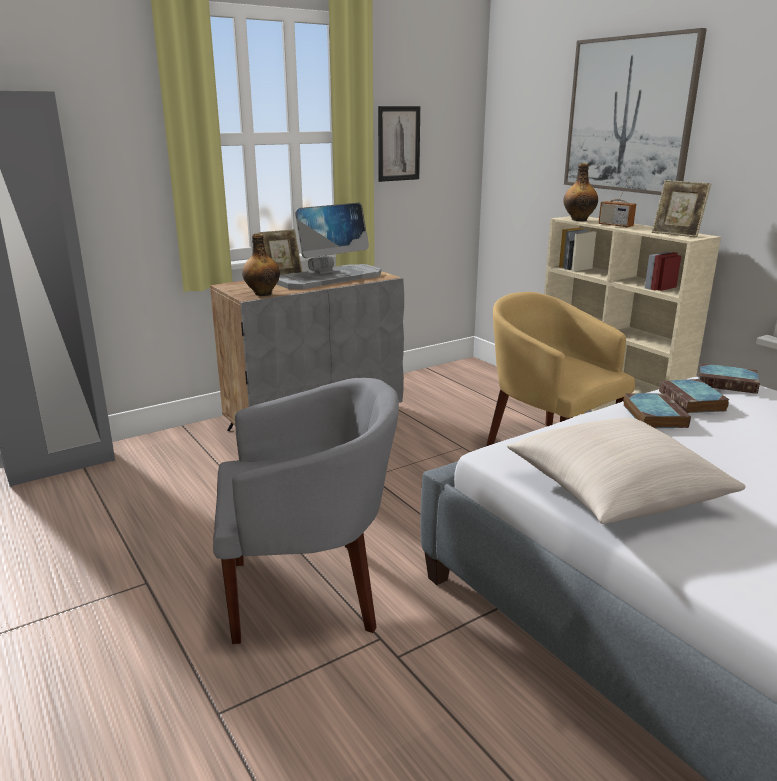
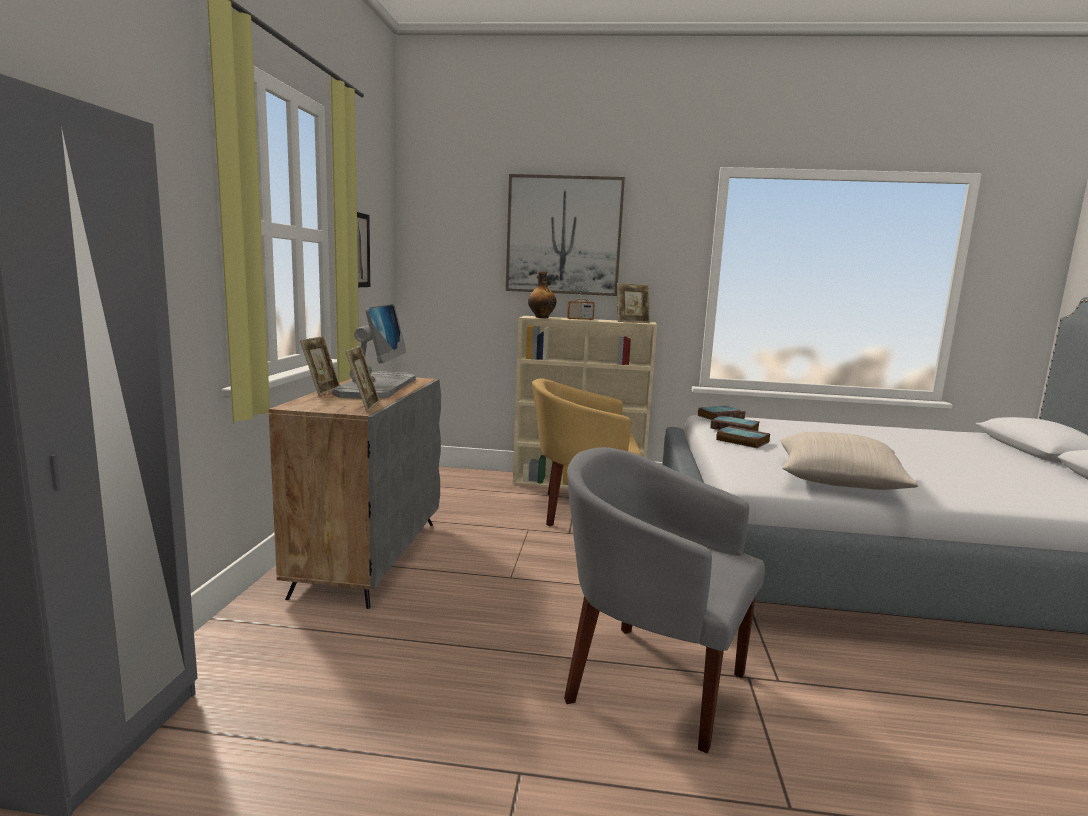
camera: 50 degrees left, 10 degrees down
(262, 293) = (364, 406): bottle -> picture frame
(309, 591) = (649, 680): grey armchair -> grey armchair turned 90 degrees counterclockwise

